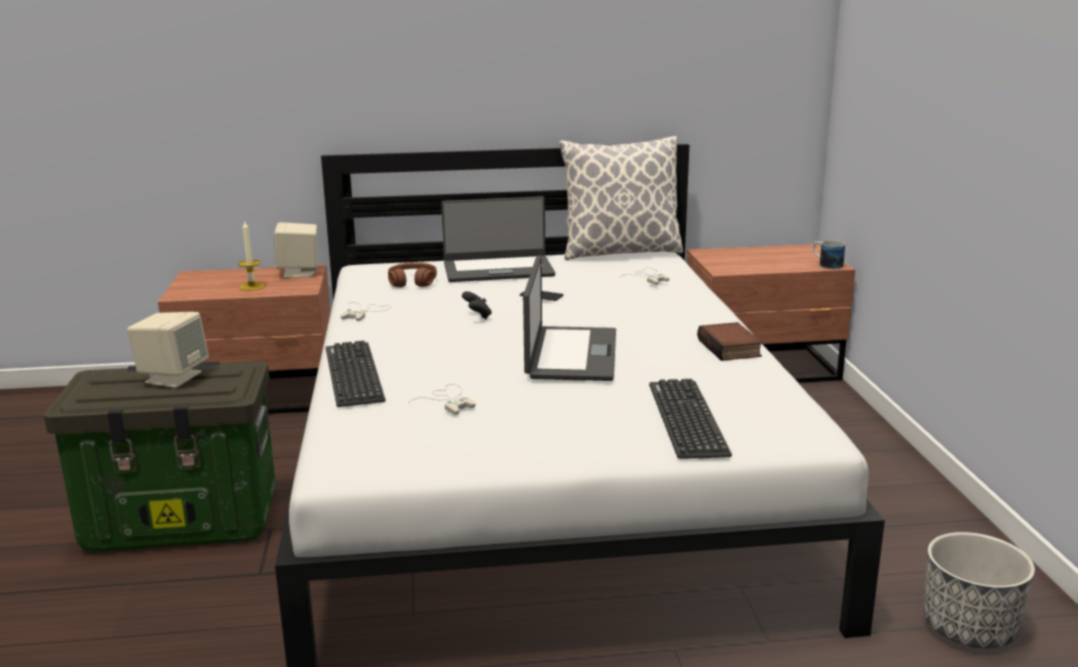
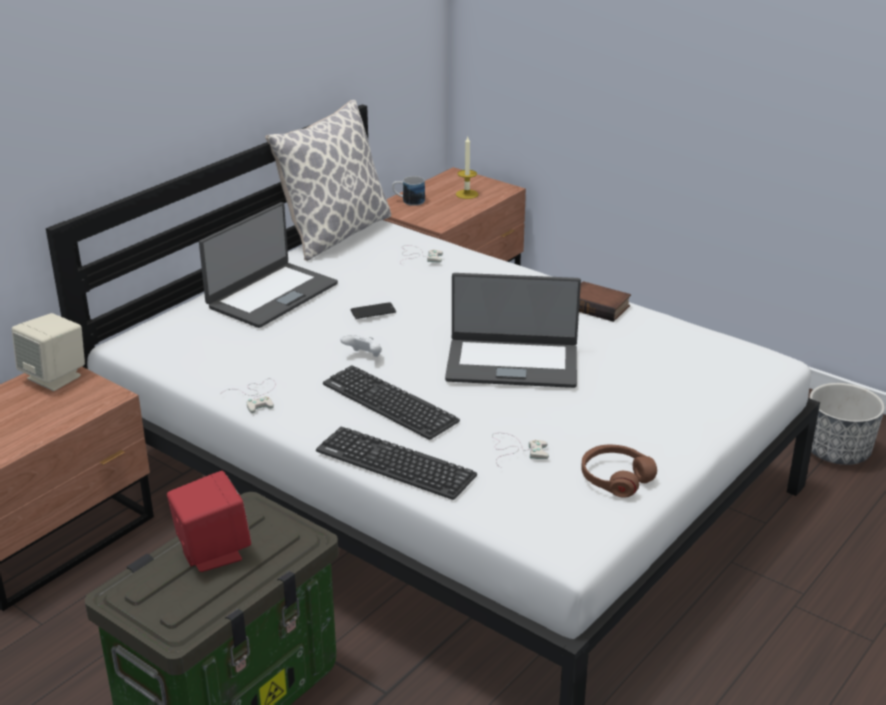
camera: 45 degrees left, 10 degrees up
(173, 377) = (212, 552): beige speaker -> red speaker
(252, 286) = (43, 416): candle -> candle (467, 194)
(412, 282) = (221, 341): brown headphones -> brown headphones (615, 478)
(477, 316) = (363, 356): black game controller -> white game controller
(570, 354) = (512, 363): laptop -> laptop turned 135 degrees clockwise
(687, 419) = (684, 384): keyboard -> keyboard (389, 403)
(826, 265) = (499, 190): mug -> mug (408, 201)

